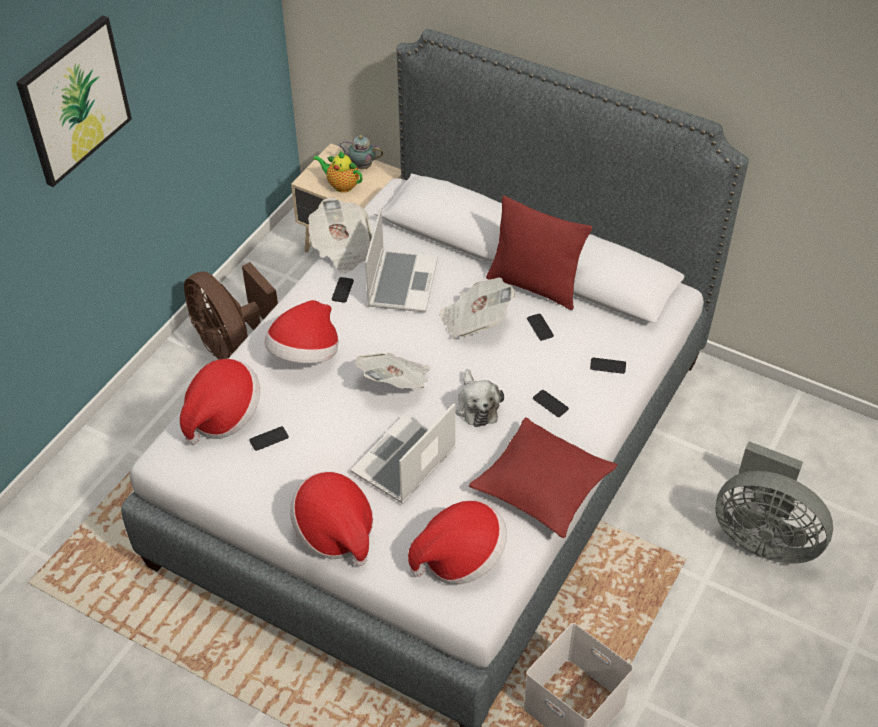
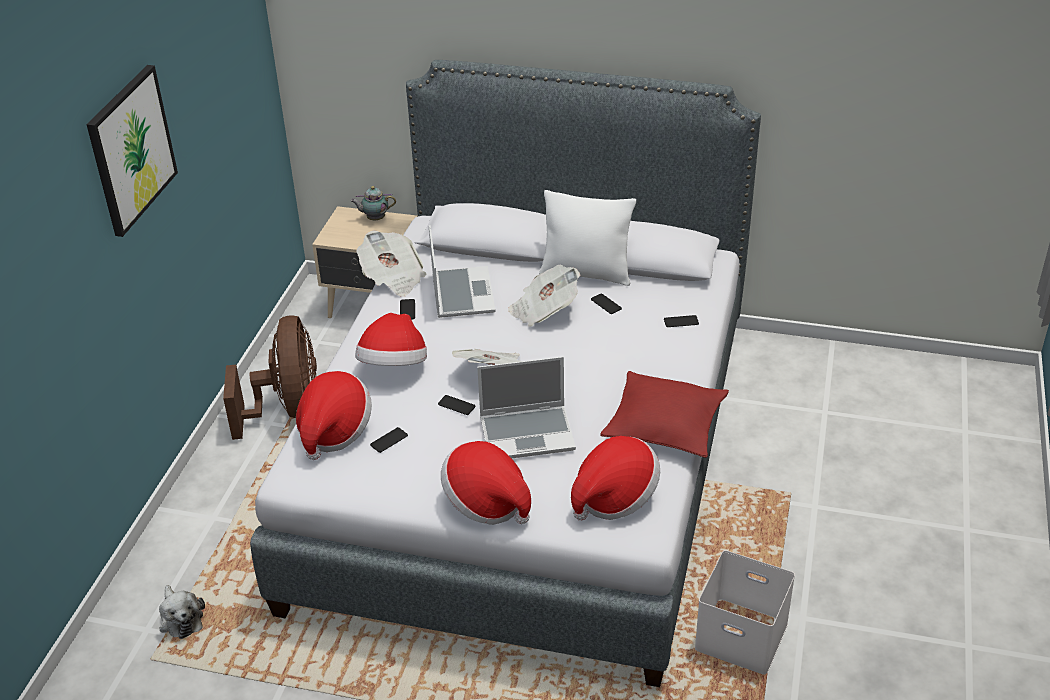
camera: 15 degrees left, 10 degrees down
(233, 346) = (287, 409): brown fan -> brown fan turned 135 degrees counterclockwise
(341, 185) = (362, 237): teapot -> none
(404, 463) = (528, 433): laptop -> laptop turned 120 degrees counterclockwise
(476, 406) = (575, 375): plush toy -> plush toy (181, 619)
(534, 286) = (586, 273): red pillow -> white pillow
(550, 403) = (642, 360): phone -> phone (456, 405)
(763, 537) = (851, 460): grey fan -> none

